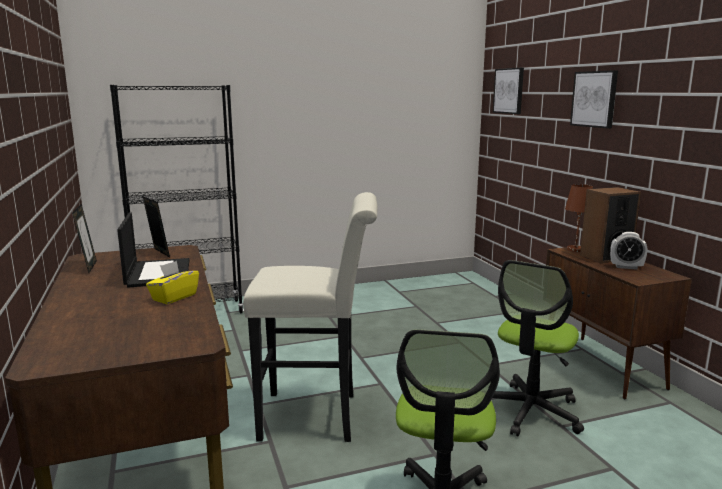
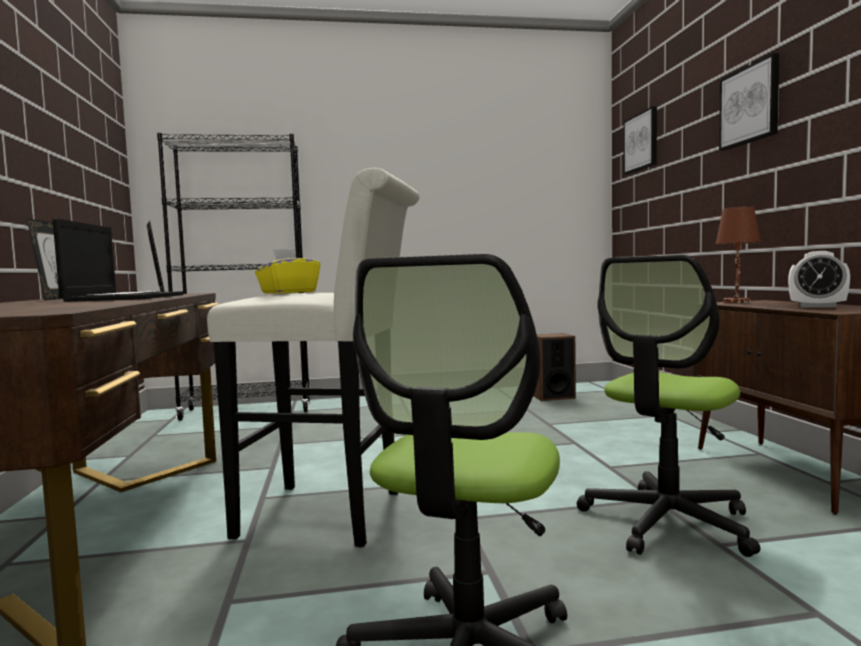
camera: 10 degrees right, 10 degrees down
(174, 297) = (103, 302): yellow tissue box -> yellow tissue box (288, 292)
(605, 257) = (783, 303): speaker -> speaker (553, 396)

